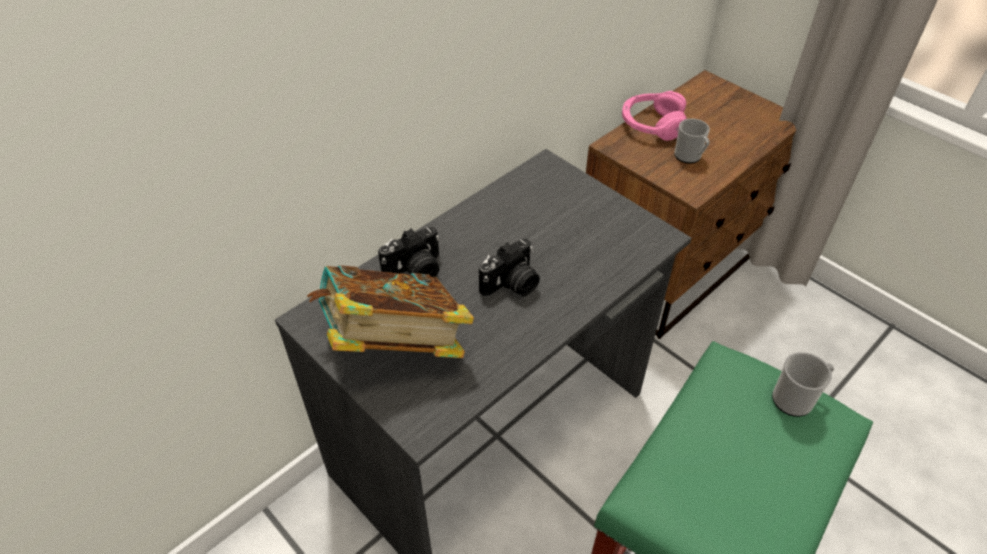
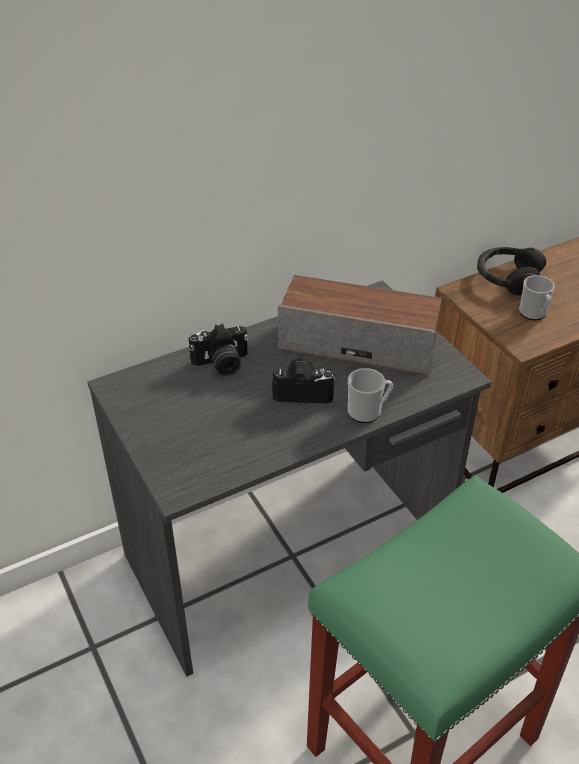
camera: 15 degrees right, 5 degrees down
(394, 345) = (180, 421): book -> none
(512, 285) = (303, 391): camera -> camera turned 150 degrees counterclockwise
(548, 221) = (358, 343): none -> speaker
(652, 124) = (507, 278): pink headphones -> black headphones
(796, 398) = (530, 537): mug -> mug (368, 411)

